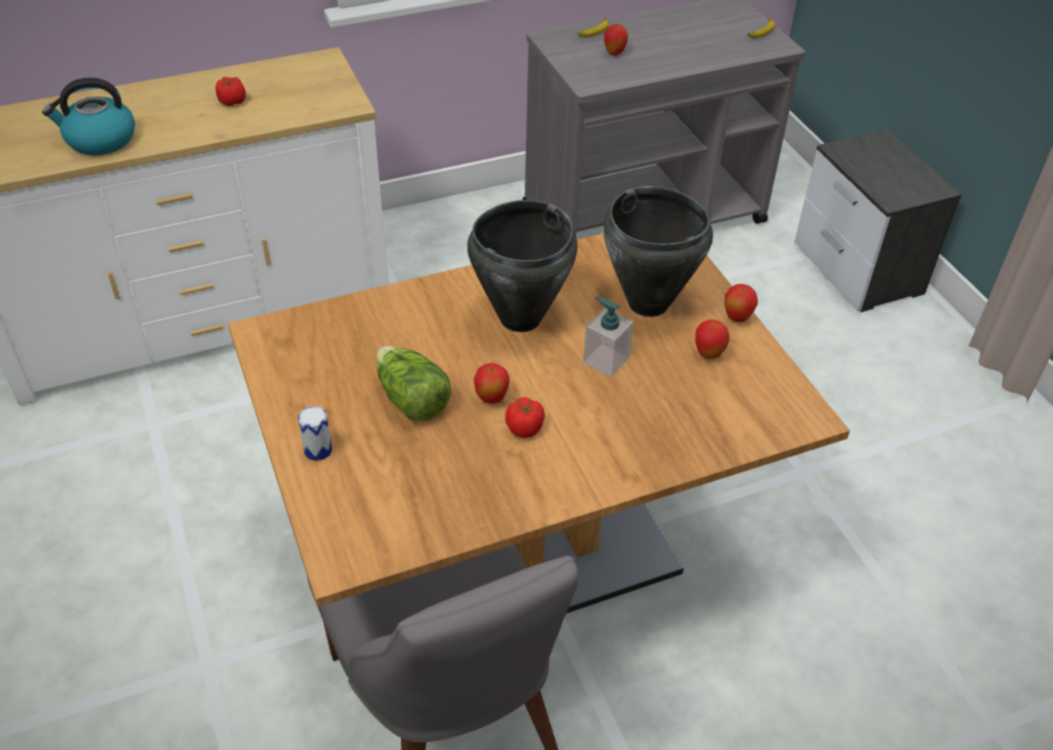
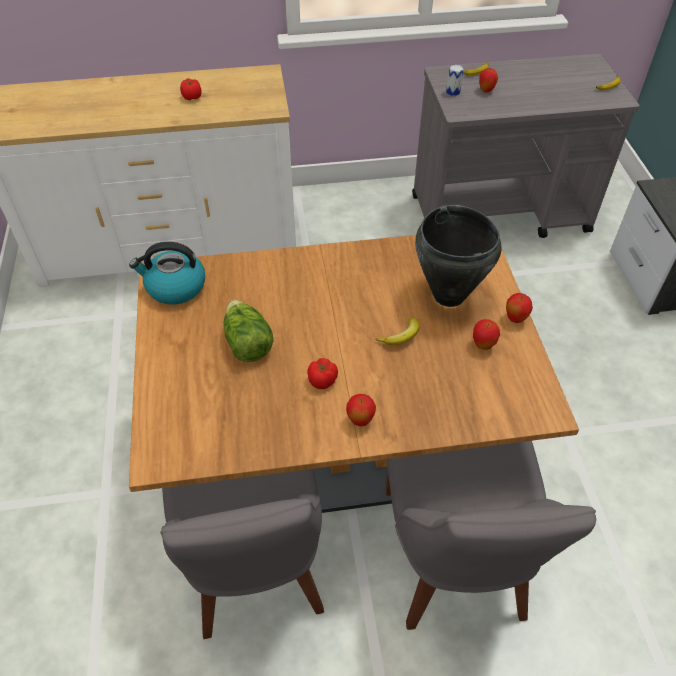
camera: 15 degrees right, 5 degrees up
(100, 140) = (94, 115): kettle -> kettle (175, 287)
(318, 450) = (168, 371): can -> can (453, 92)
(491, 399) = (305, 353): apple -> apple (360, 420)
(519, 318) = (346, 291): black cooking pot -> none
(605, 360) = (401, 336): soap dispenser -> banana
(708, 653) = (454, 561): none -> grey chair

